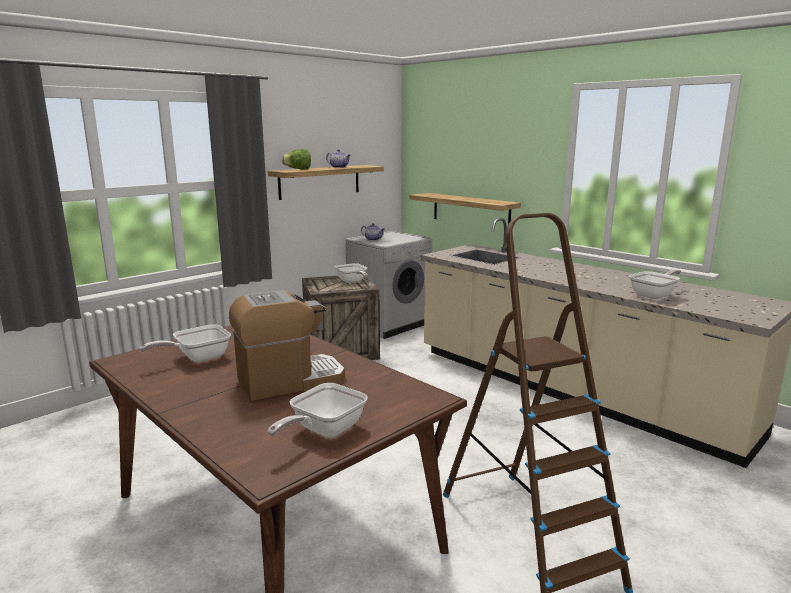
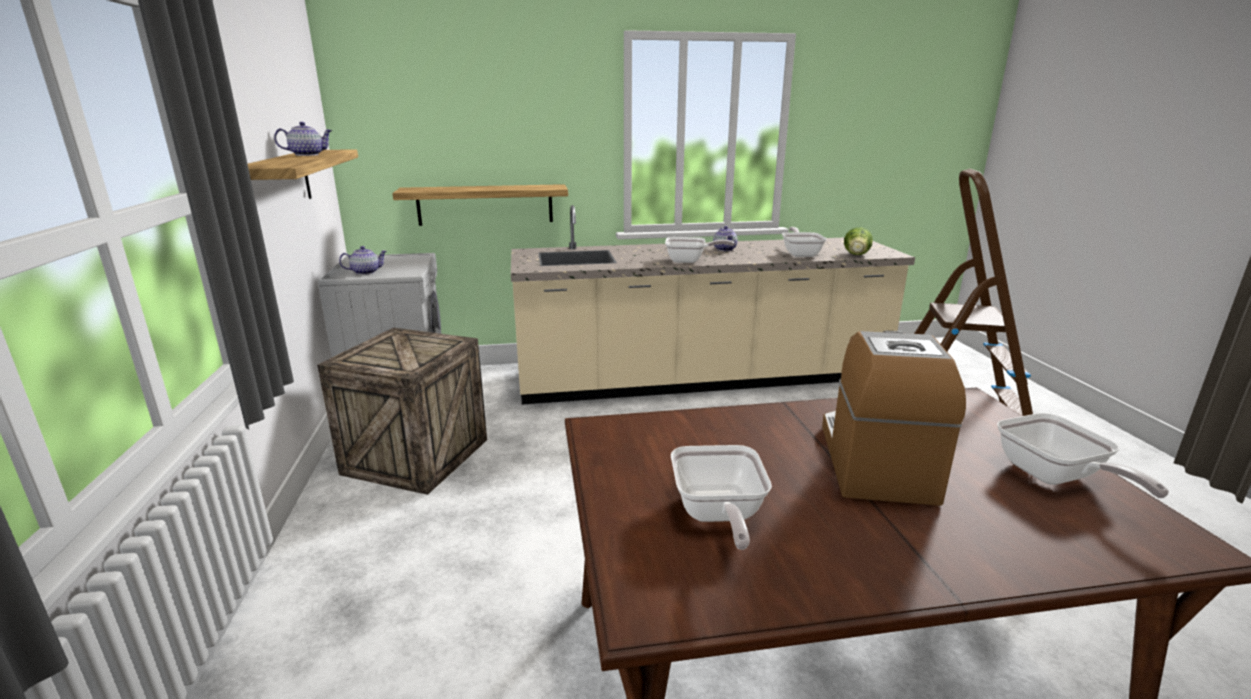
camera: 55 degrees left, 5 degrees up
(298, 169) = (271, 162): lettuce -> lettuce (856, 255)
(352, 281) = (413, 342): frying pan -> frying pan (690, 261)
(604, 276) = (725, 249): none -> teapot

